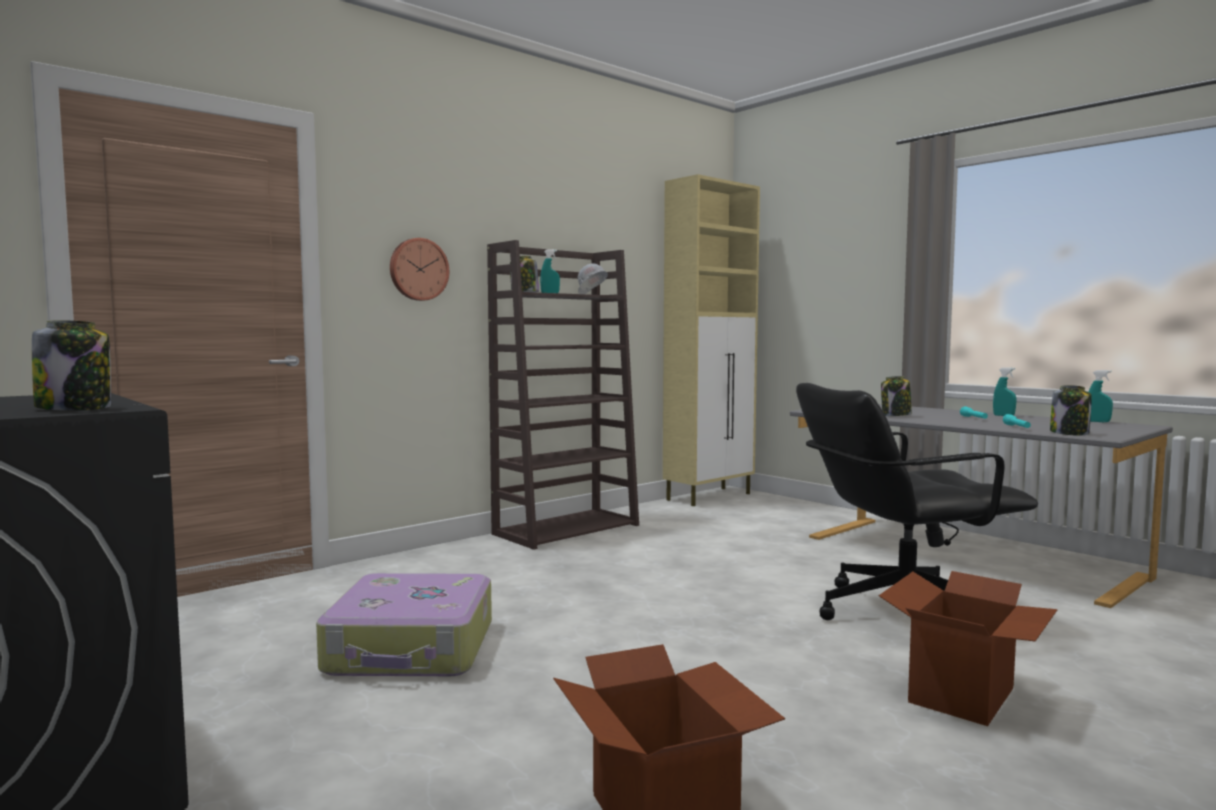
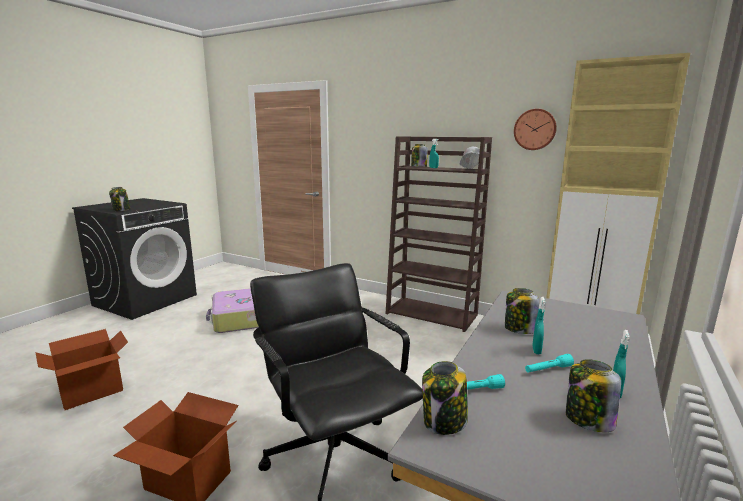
camera: 70 degrees right, 10 degrees up
(418, 269) = (371, 152): wall clock -> wall clock (535, 129)
(1044, 420) = (588, 420): none -> jar
(1098, 421) = (643, 474): turquoise spray bottle -> turquoise spray bottle (536, 350)

